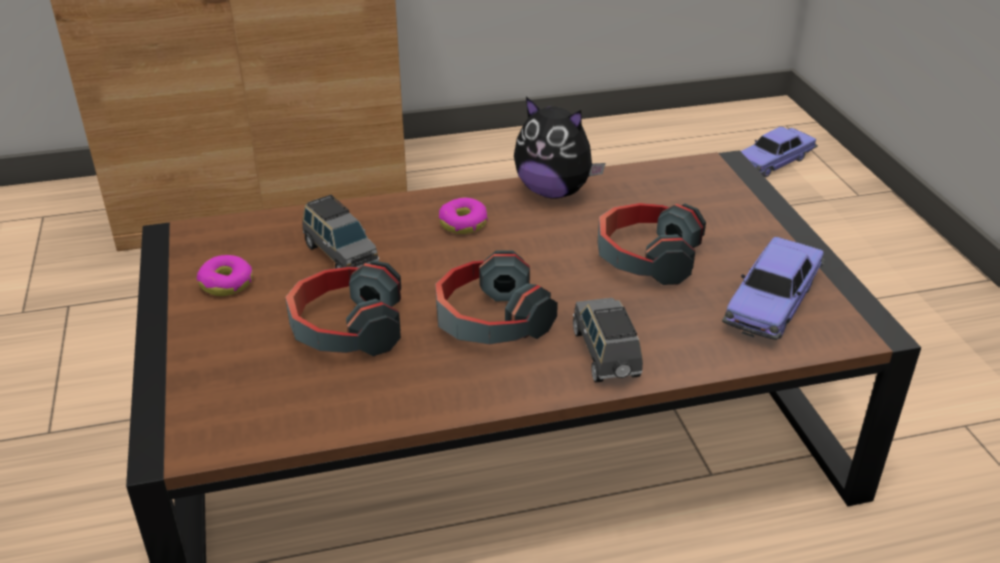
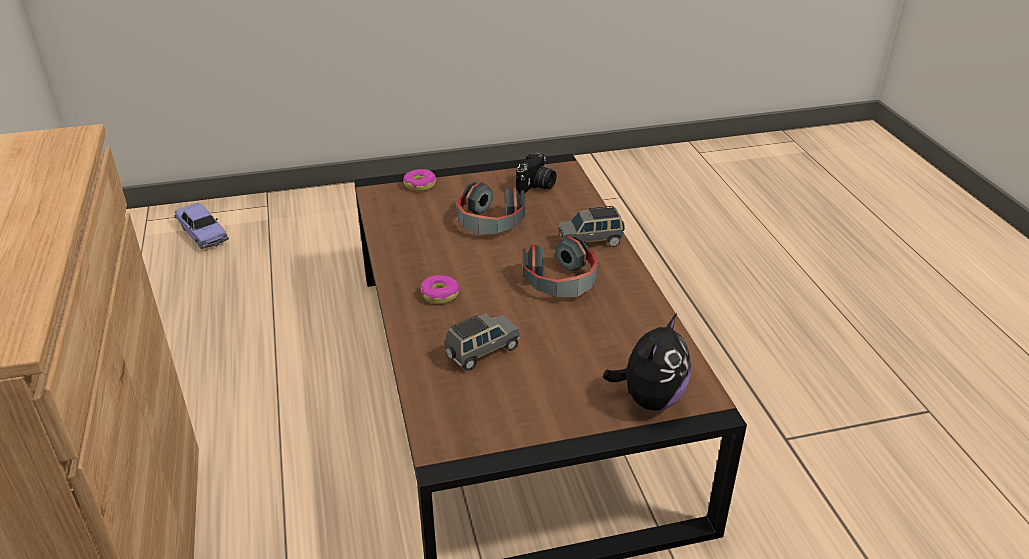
camera: 90 degrees left, 0 degrees up
(226, 283) = (520, 410): donut -> donut (420, 185)
(346, 328) = (574, 342): headphones -> none
(554, 191) = (400, 254): plush toy -> plush toy (650, 398)
(772, 302) = (536, 186): toy car -> camera

